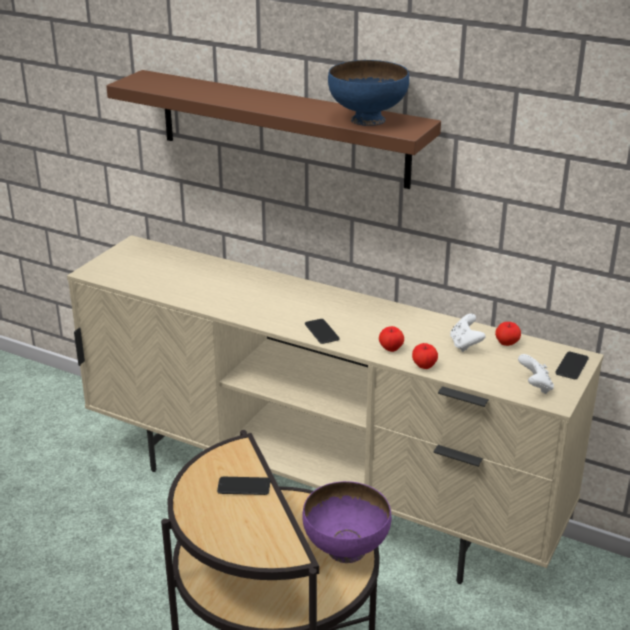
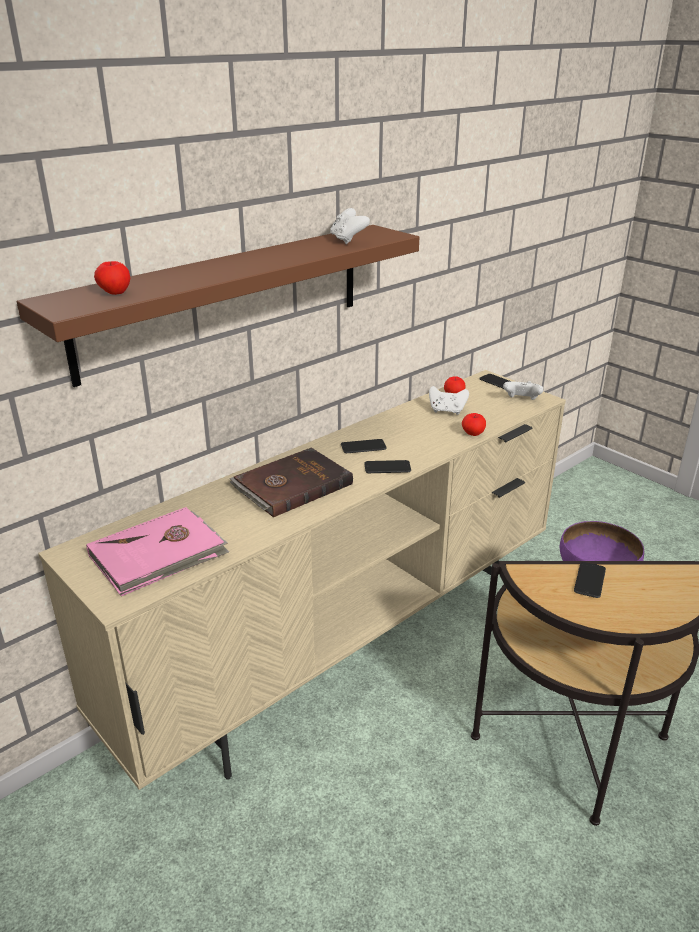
camera: 70 degrees left, 0 degrees up
(144, 271) = (159, 555): none -> pink book
(263, 296) = (291, 485): none -> brown book
(352, 314) = (363, 447): none -> phone
(367, 119) = (348, 240): blue bowl -> white game controller
(391, 348) = (436, 442): apple -> apple (115, 293)

